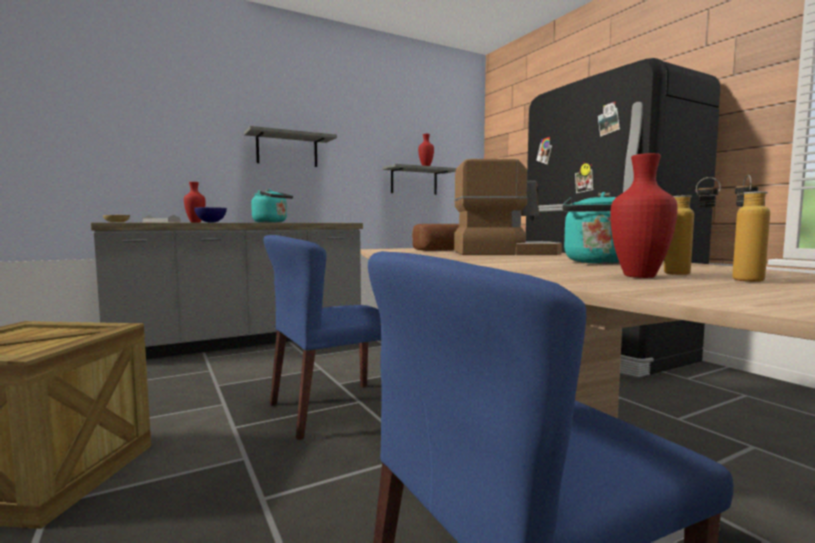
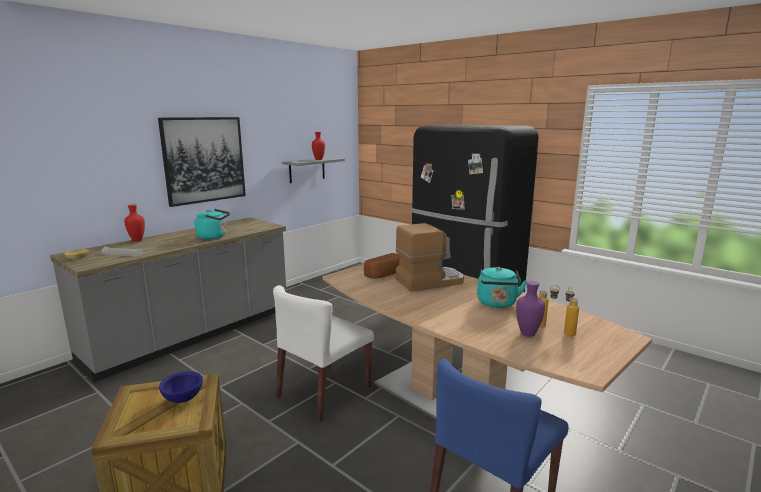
camera: 20 degrees left, 10 degrees up
(211, 222) = (164, 246): blue bowl -> blue bowl (183, 398)
(287, 150) = (204, 160): grey shelf -> picture
(335, 409) = (324, 392): blue chair -> white chair
(641, 276) = (528, 334): red vase -> purple vase

